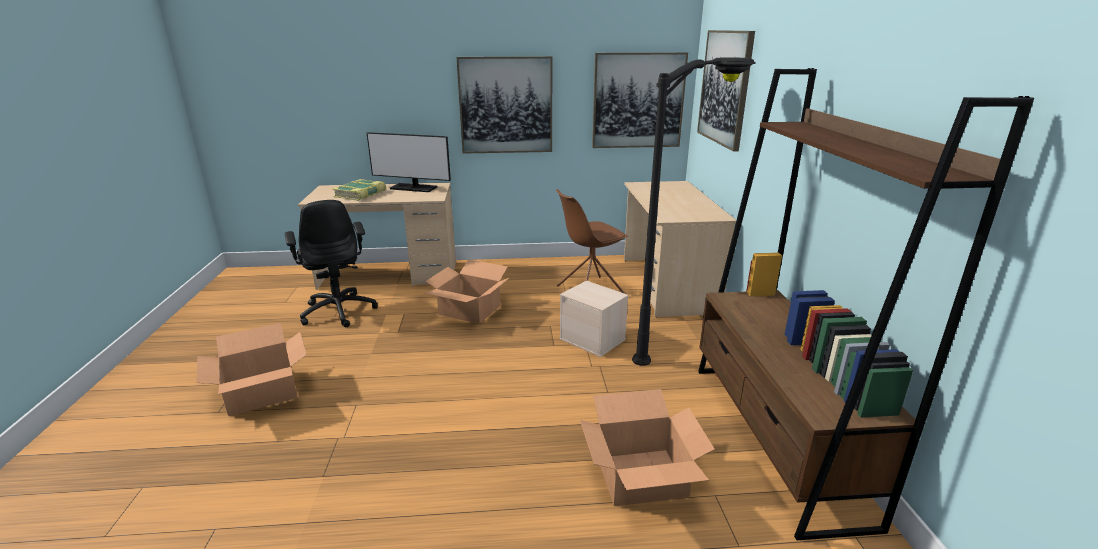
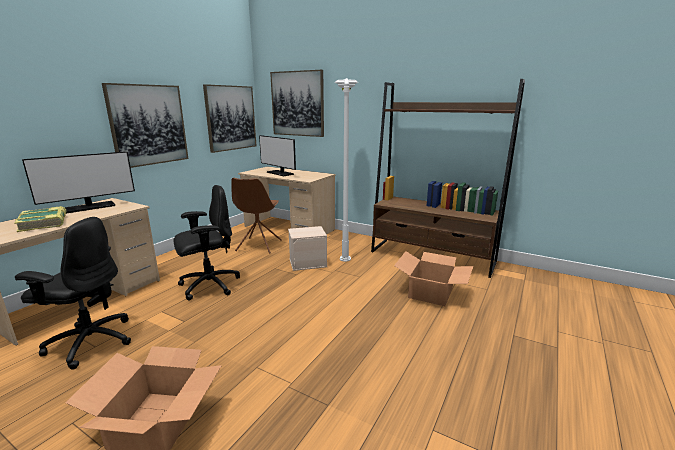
camera: 55 degrees left, 5 degrees down
(469, 310) = (208, 285): cardboard box -> black office chair
(666, 197) = (280, 173): none -> monitor
(683, 344) = (345, 246): black floor lamp -> white floor lamp

